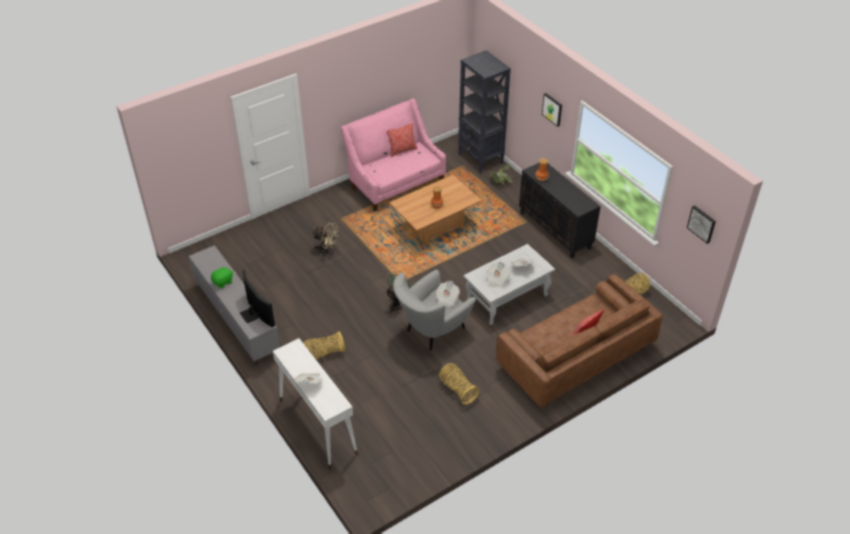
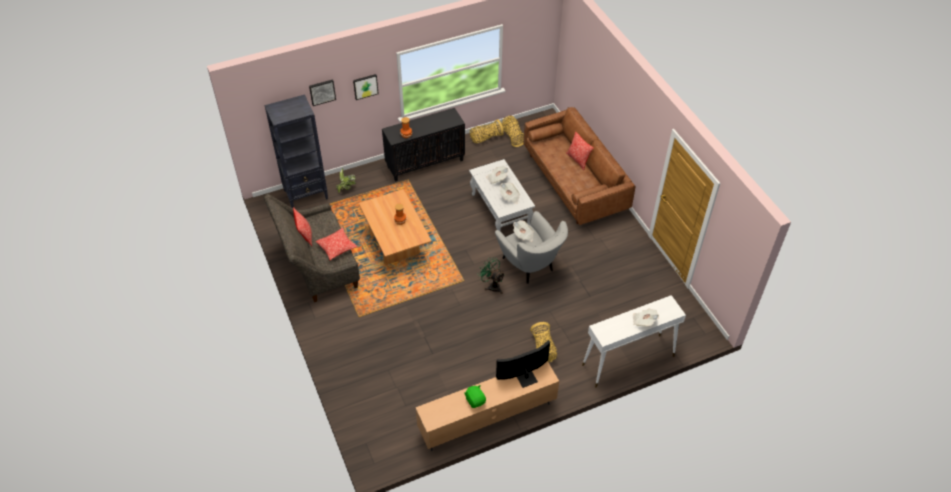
camera: 80 degrees left, 5 degrees up
(237, 320) = (487, 417): grey tv stand -> brown tv stand
(326, 251) = (404, 333): beige fan -> none
(393, 171) = (337, 247): none -> pillow
(395, 182) = (317, 266): pink sofa -> grey sofa
(457, 389) = (598, 259): basket -> basket (485, 138)
(702, 223) = (539, 39): picture -> picture (322, 92)

